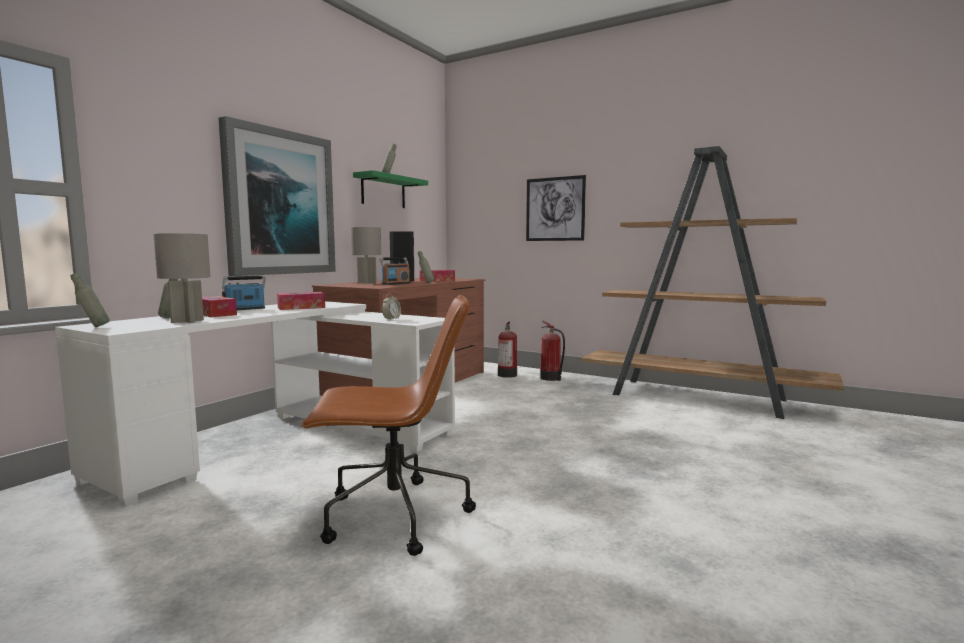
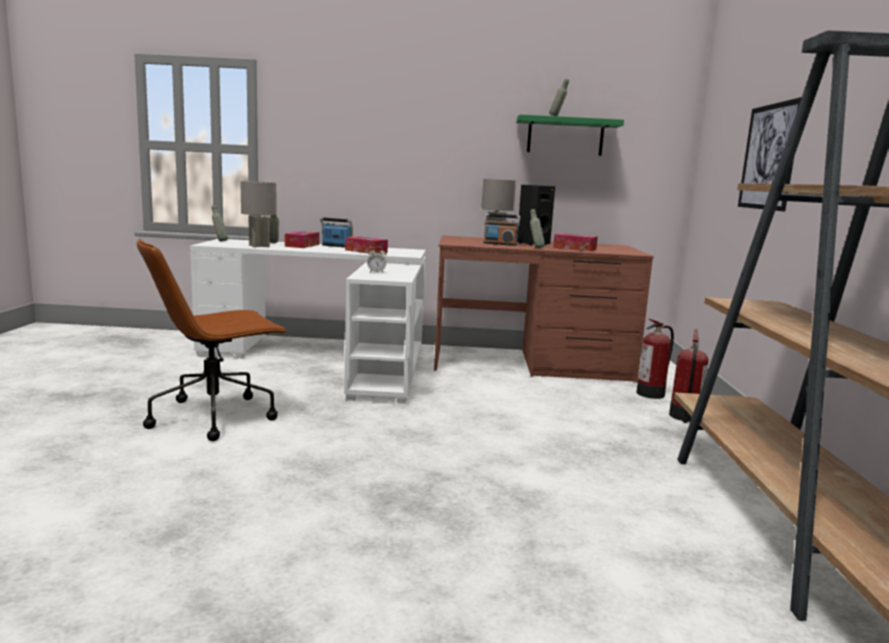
camera: 60 degrees right, 5 degrees up
(280, 203) = (417, 154): picture -> none
(392, 516) = (215, 416): brown office chair -> brown office chair turned 90 degrees clockwise

